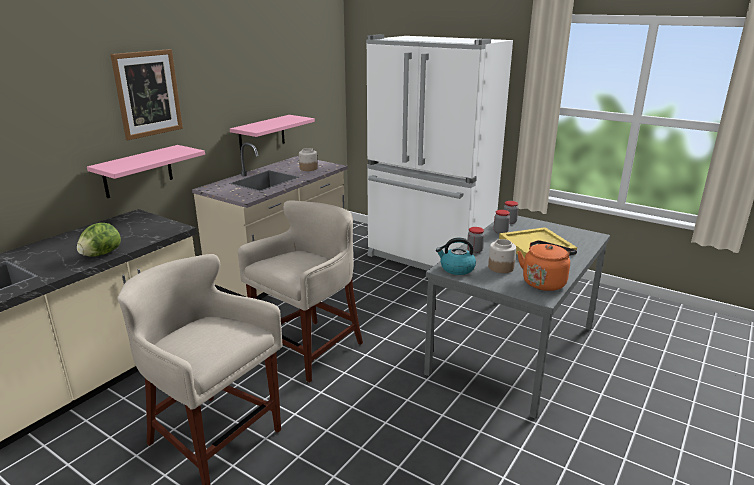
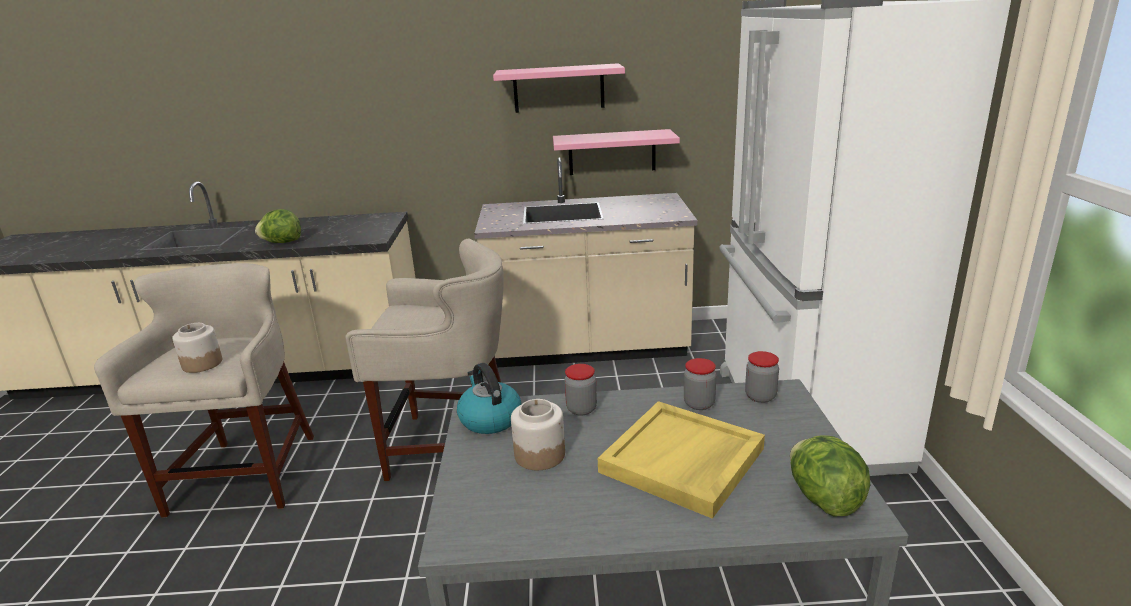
camera: 55 degrees right, 0 degrees up
(138, 171) = (412, 169): pink shelf -> pink shelf (558, 88)
(148, 93) = (431, 79): picture -> none
(308, 168) = (641, 211): jar -> jar (202, 363)
(544, 282) = (525, 521): orange kettle -> none
(582, 237) = (823, 498): none -> lettuce

